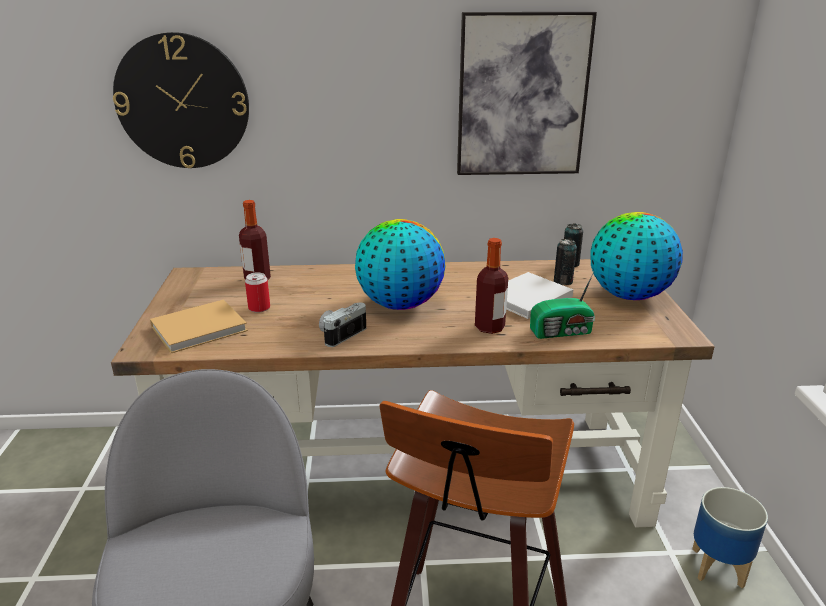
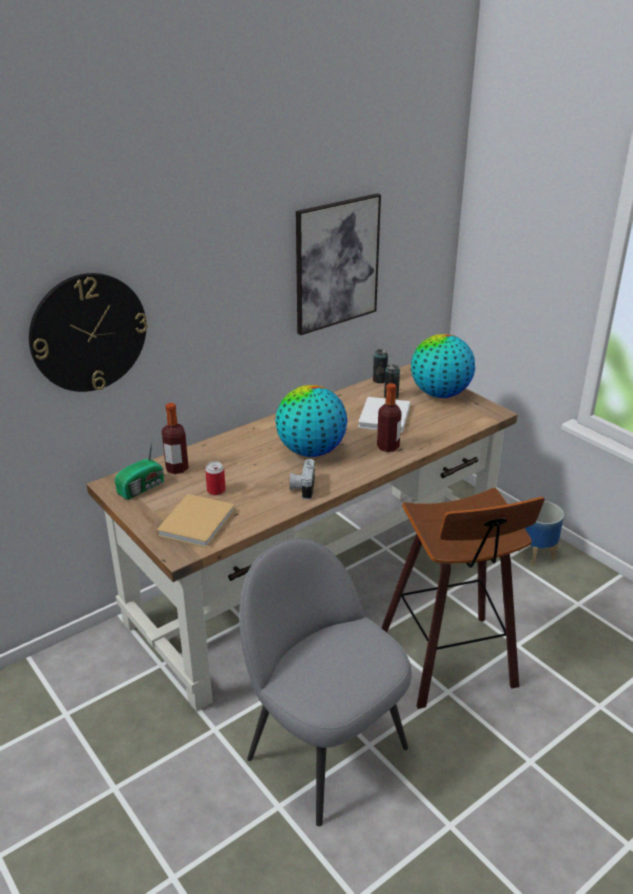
camera: 35 degrees left, 5 degrees up
(562, 332) = (432, 434): radio -> radio (143, 488)

